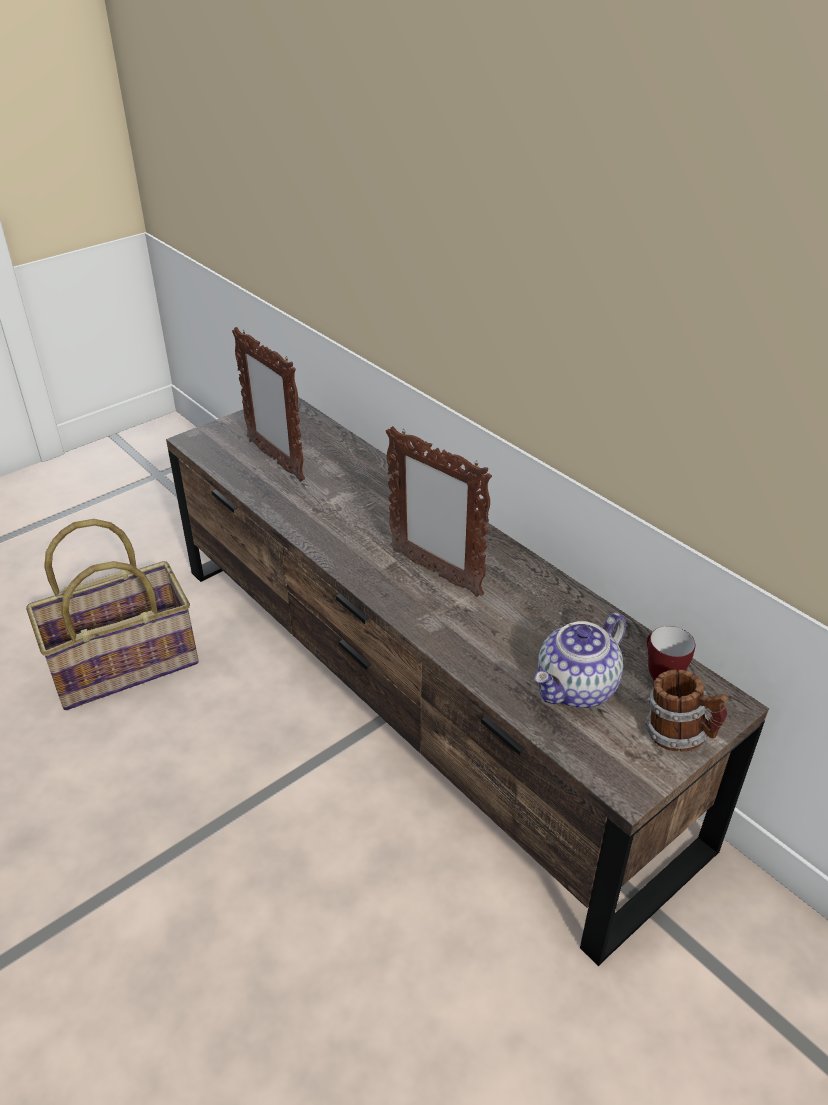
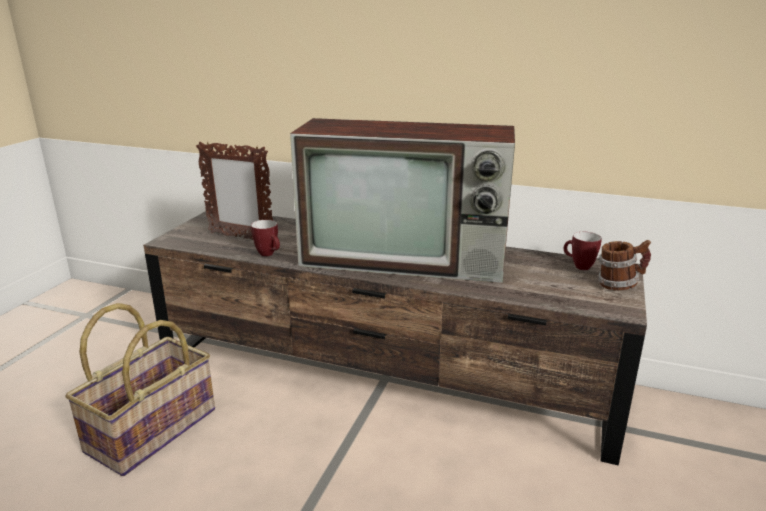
camera: 30 degrees left, 15 degrees down
(280, 504) = (269, 254): none -> mug
(435, 572) = (407, 259): picture frame -> television
(577, 689) = (547, 283): teapot -> none

